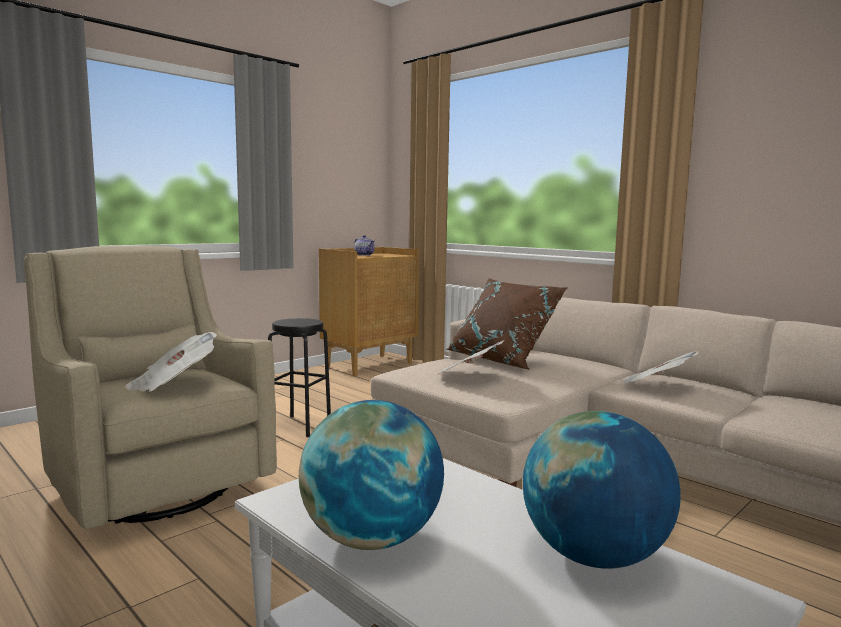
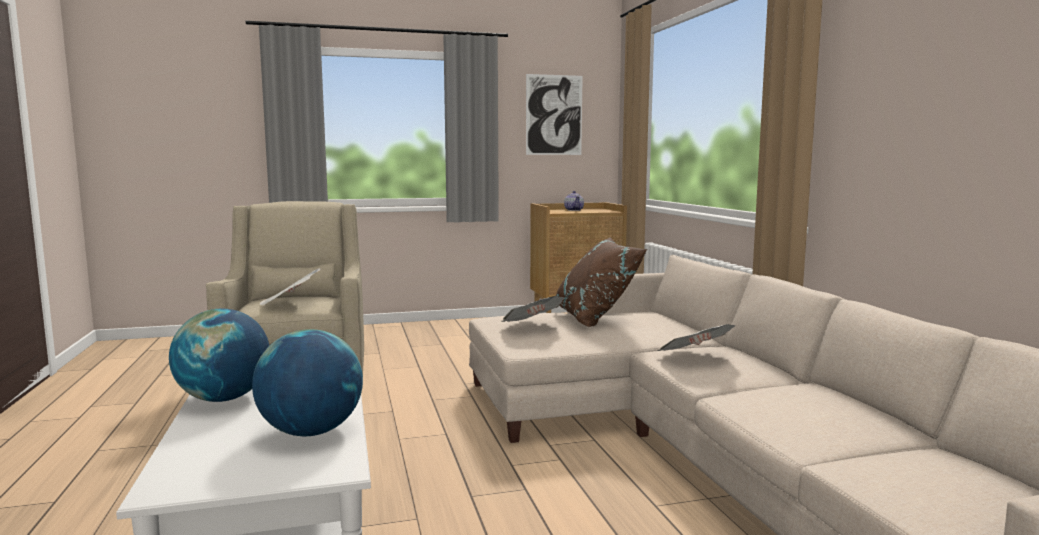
camera: 30 degrees right, 0 degrees up
(299, 426) = (443, 359): black stool -> none
(336, 156) = (554, 115): none -> picture

